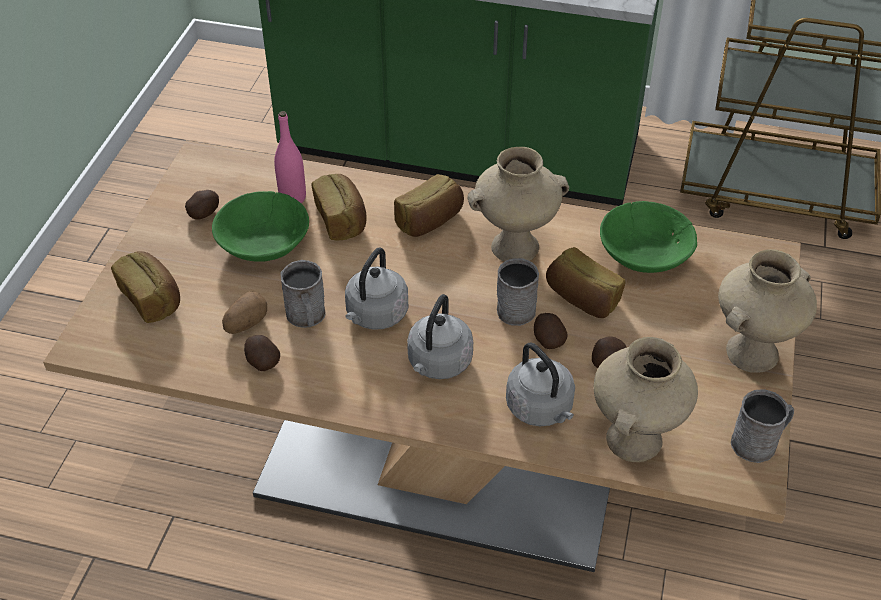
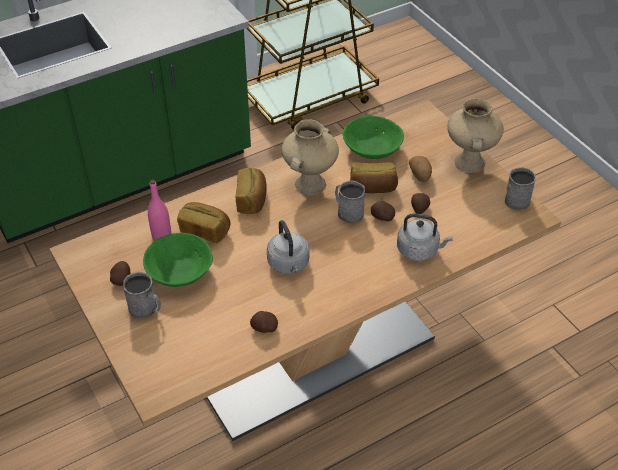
camera: 45 degrees left, 0 degrees up
(152, 298) = (158, 343): bread -> none
(246, 323) = (229, 317): potato -> potato (420, 175)
(307, 317) = (256, 290): grey mug -> grey mug (146, 309)
(438, 364) = (349, 264): grey kettle -> none
(635, 441) = (473, 234): beige vase -> none

